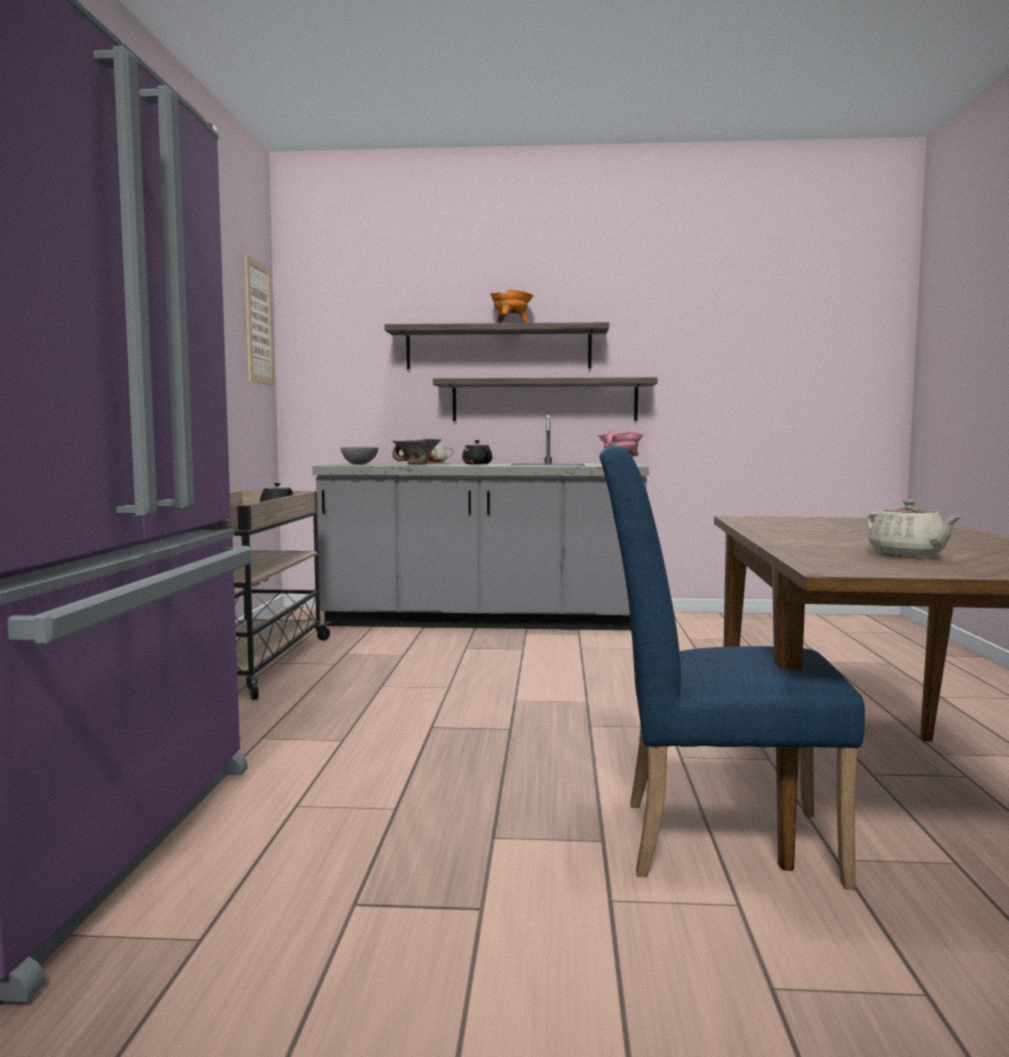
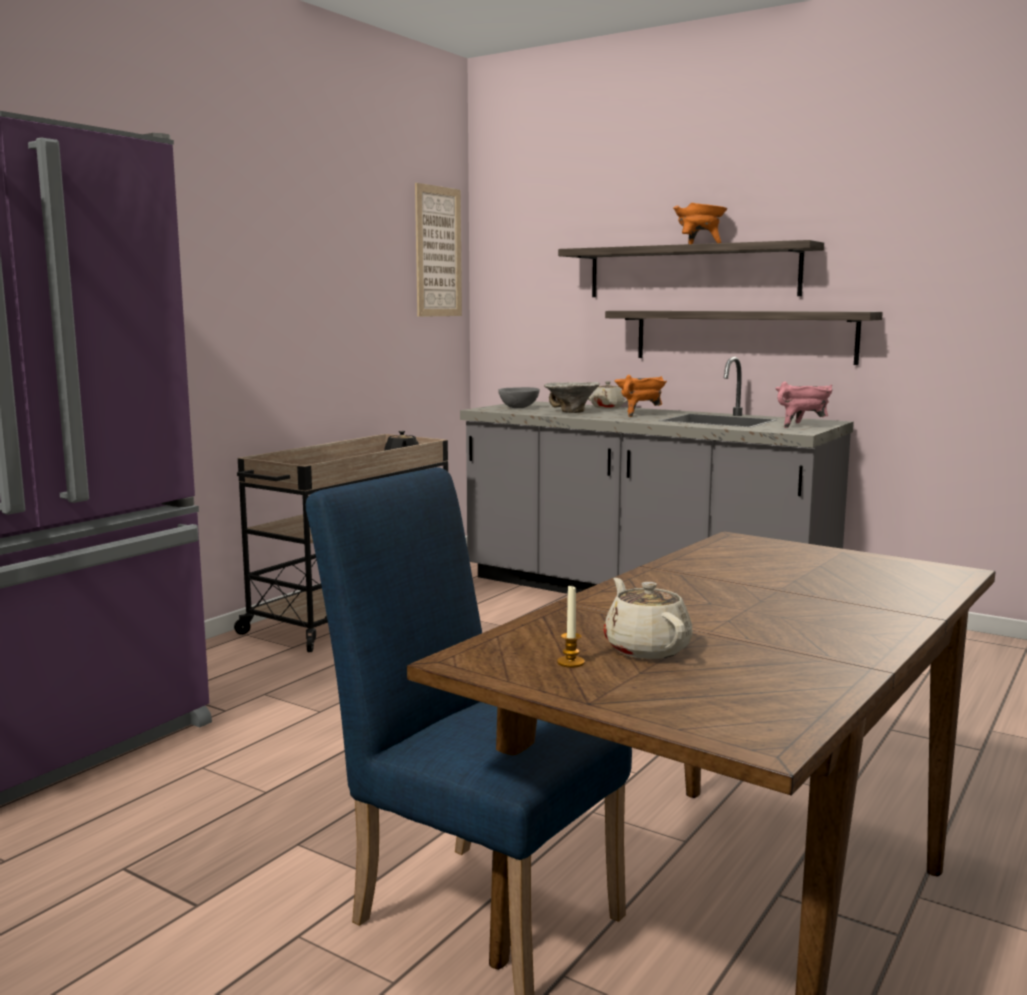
camera: 30 degrees right, 5 degrees up
(476, 464) = (639, 414): black teapot -> orange cooking pot
(898, 564) = (570, 662): none -> candle
(908, 555) = (646, 648): beige teapot -> beige teapot turned 150 degrees clockwise

